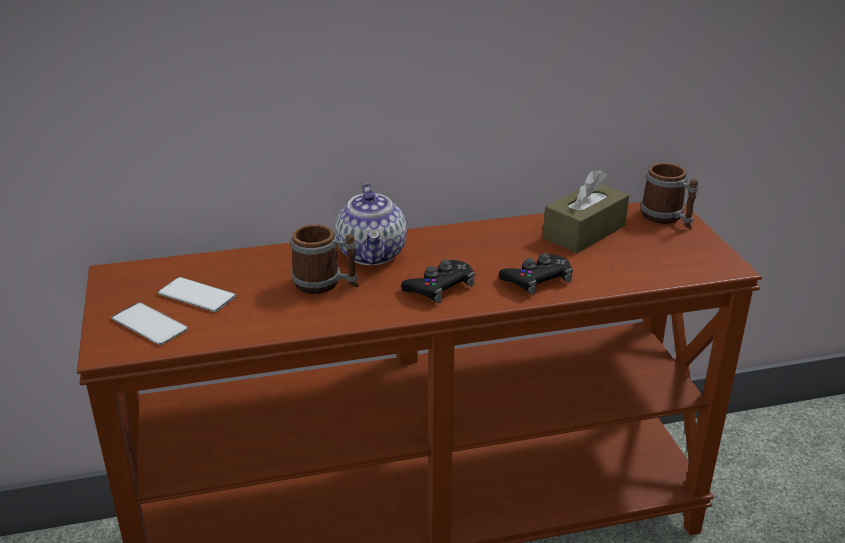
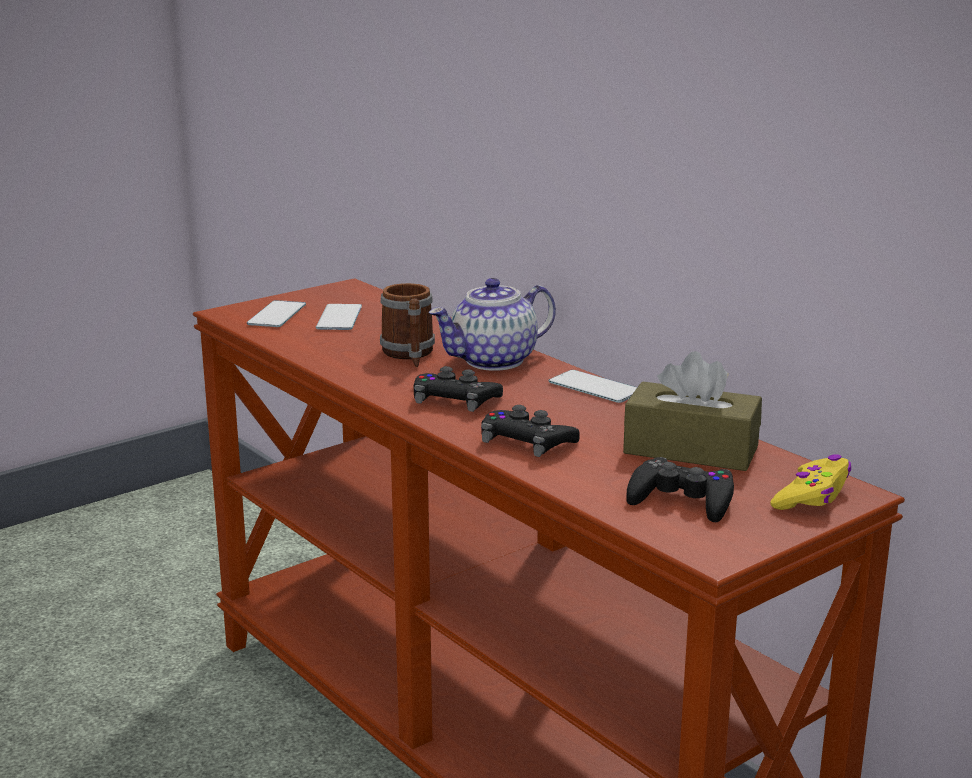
camera: 65 degrees right, 10 degrees down
(458, 232) = (595, 387): none -> phone
(655, 255) = (682, 500): none -> black game controller
(667, 218) = (812, 496): mug -> yellow game controller

